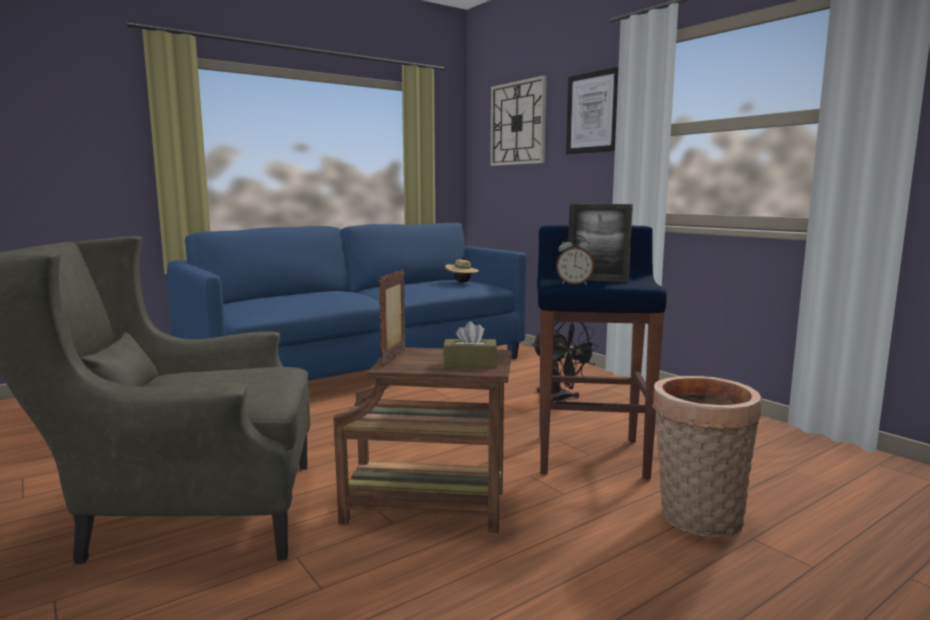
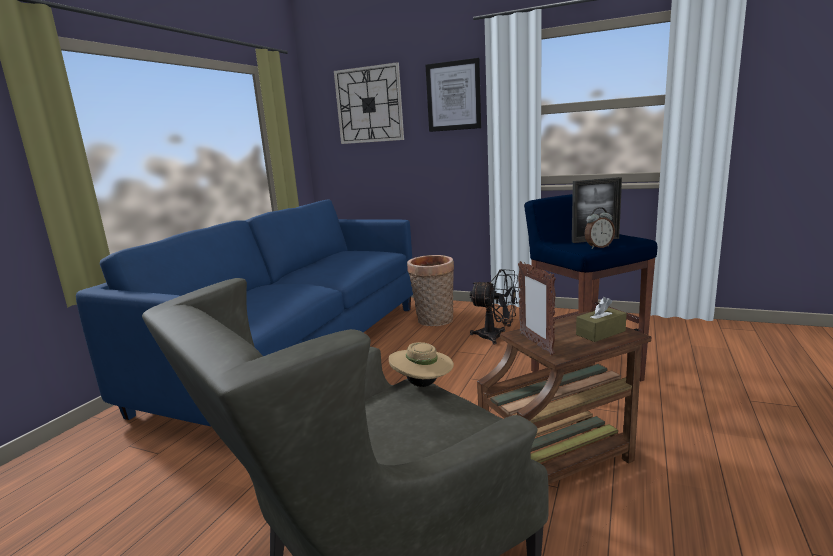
camera: 30 degrees left, 5 degrees up
(462, 282) = (364, 254): beige hat -> beige hat (422, 385)
(696, 519) = (708, 399): basket -> basket (433, 321)

